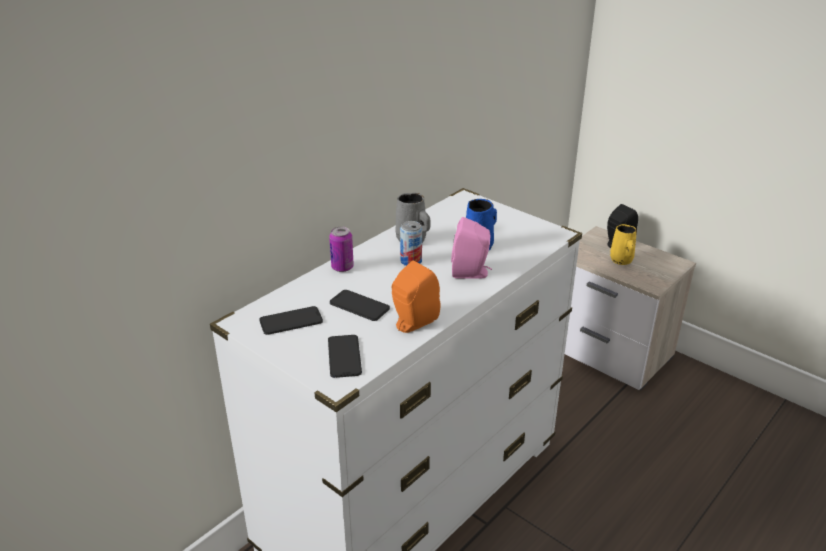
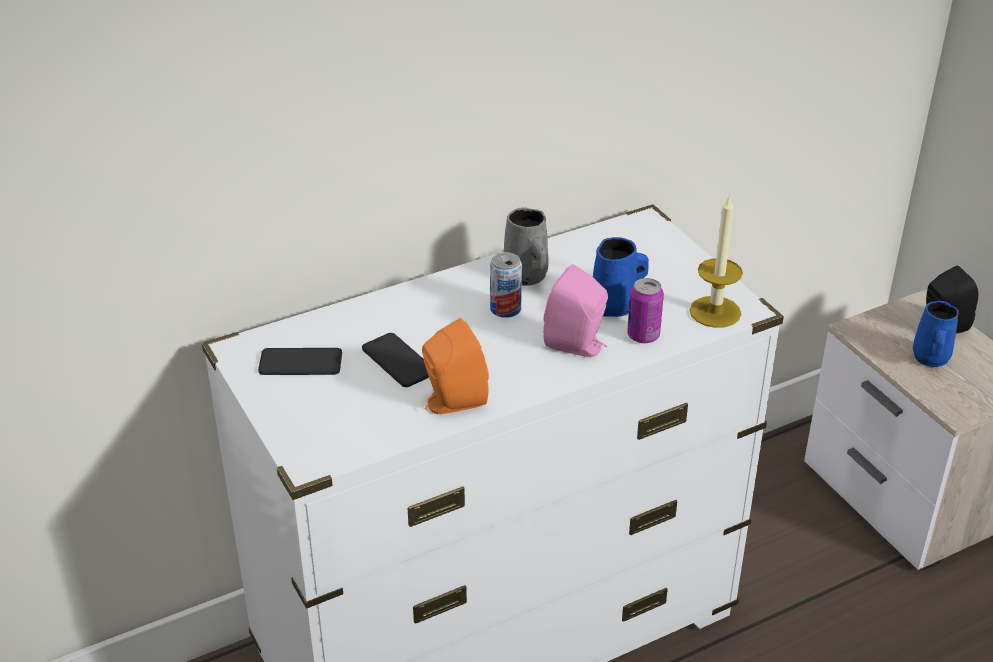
camera: 20 degrees right, 5 degrees up
(342, 267) = (408, 298): can -> can (643, 335)
(344, 356) = (339, 428): phone -> none
(541, 238) = (715, 312): none -> candle
(621, 261) = (930, 359): yellow mug -> blue mug

